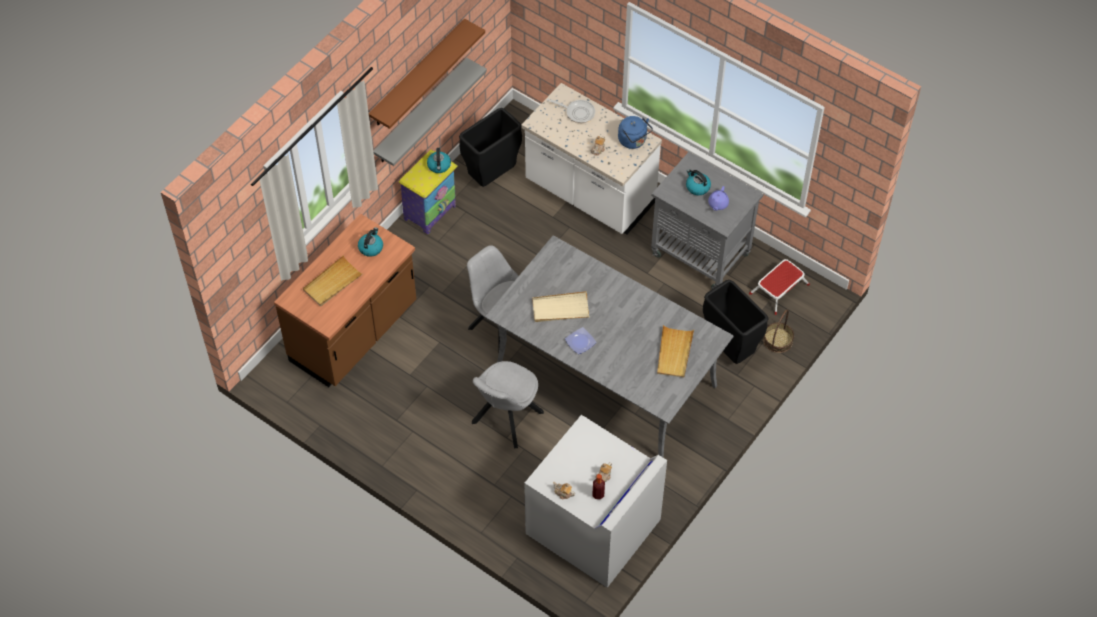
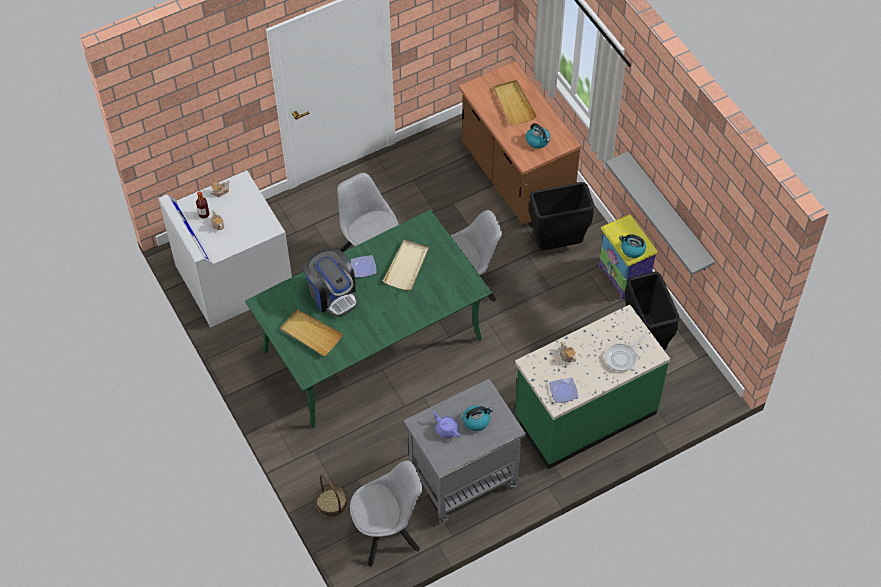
camera: 115 degrees right, 0 degrees up
(418, 74) = (676, 177): brown shelf -> none
(589, 194) = (584, 415): white counter -> green counter
(605, 375) = (372, 345): grey dining table -> green dining table
(622, 354) = (333, 294): none -> coffee machine
(633, 141) = (563, 391): blue kettle -> plate
(730, 349) = (344, 457): black trash can -> black trash can (557, 245)
(779, 289) = (387, 533): red step ladder -> grey chair

